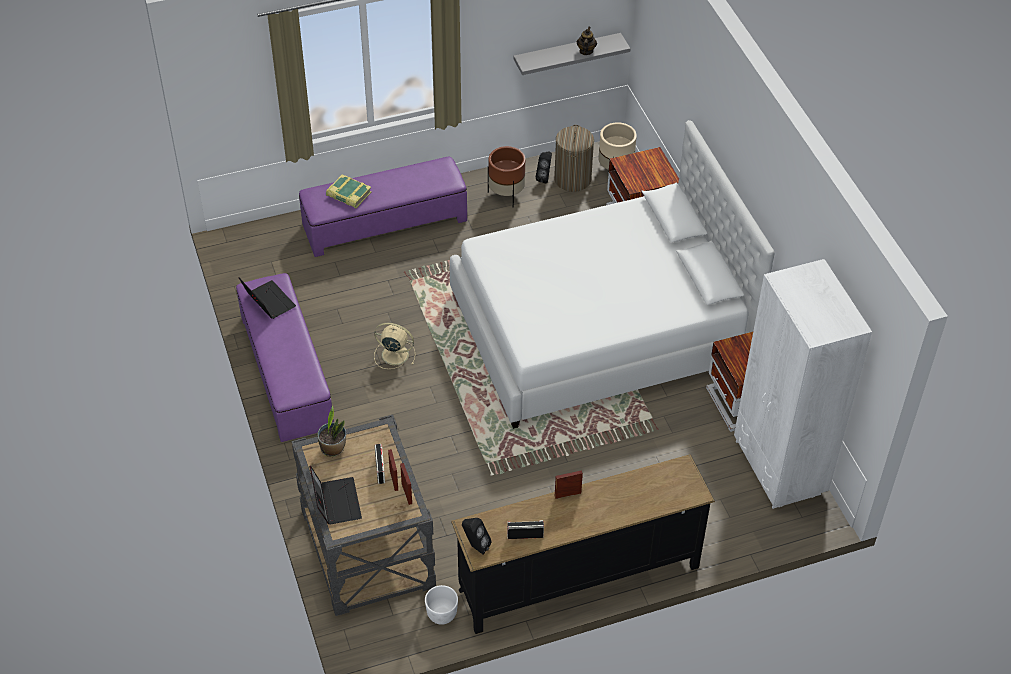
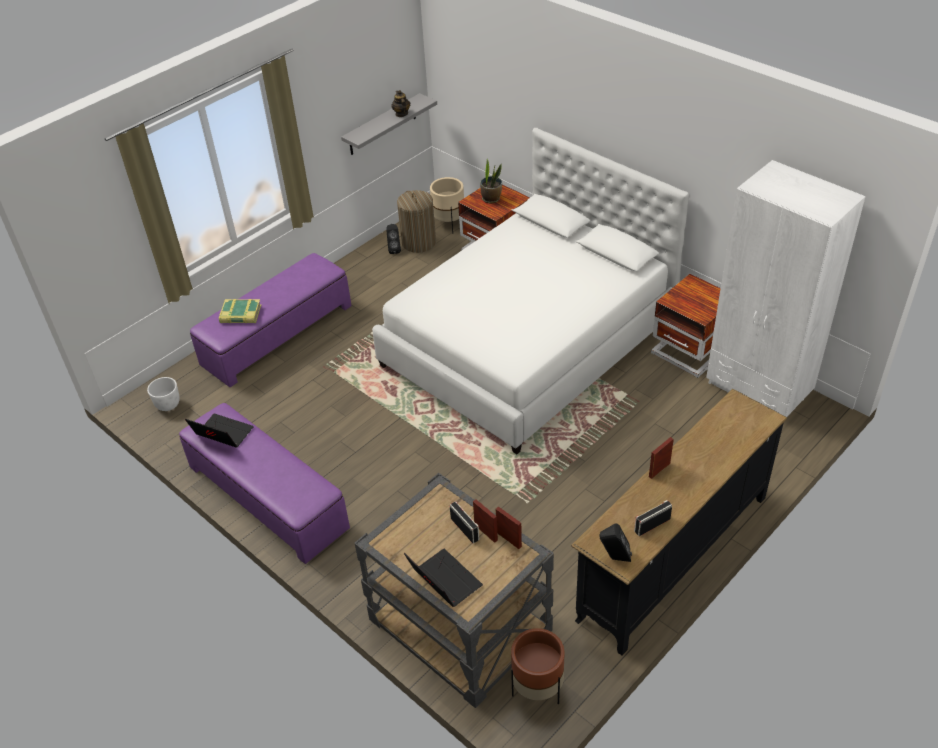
camera: 25 degrees left, 5 degrees down
(333, 448) = (403, 530): potted plant -> potted plant (491, 198)
(393, 354) = (362, 438): beige fan -> none
(441, 615) = (577, 653): white planter -> white planter (167, 405)
(506, 195) = (371, 274): brown planter -> brown planter (537, 688)

